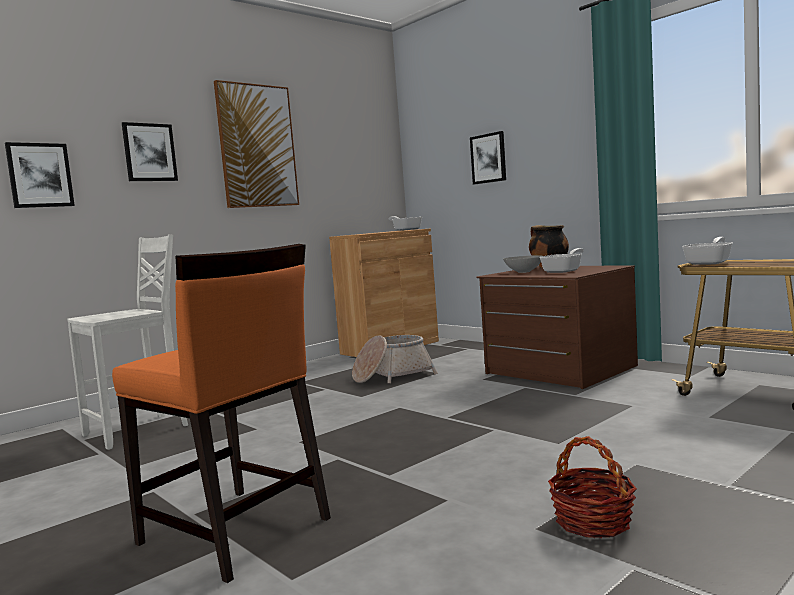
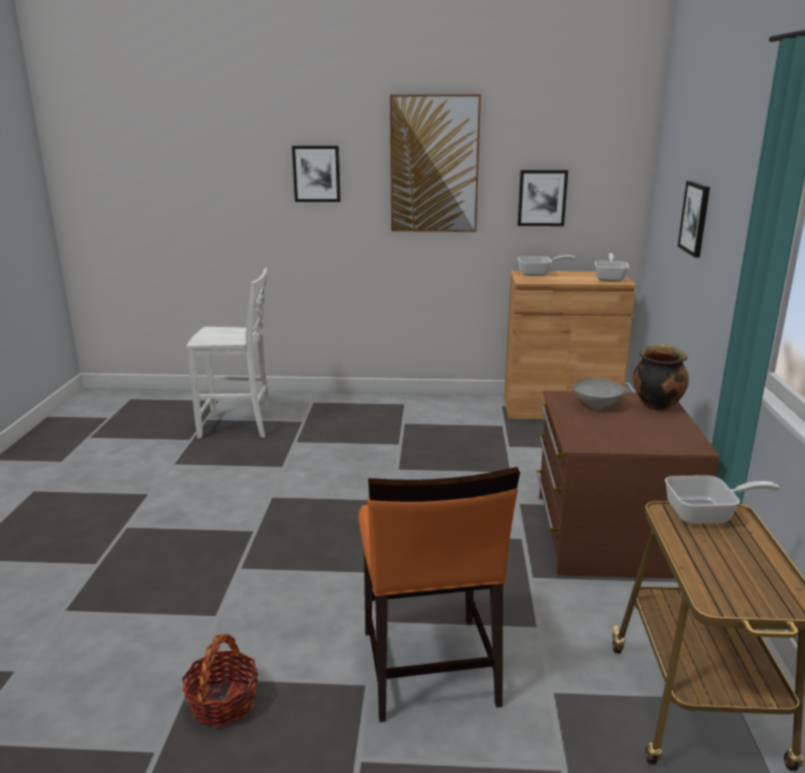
camera: 45 degrees right, 15 degrees up
(40, 175) = (223, 195): picture -> picture (542, 198)
(235, 532) = (111, 556): orange chair -> orange chair (428, 668)
(392, 376) = (471, 454): basket -> none
(564, 271) = (621, 427): frying pan -> frying pan (538, 274)

